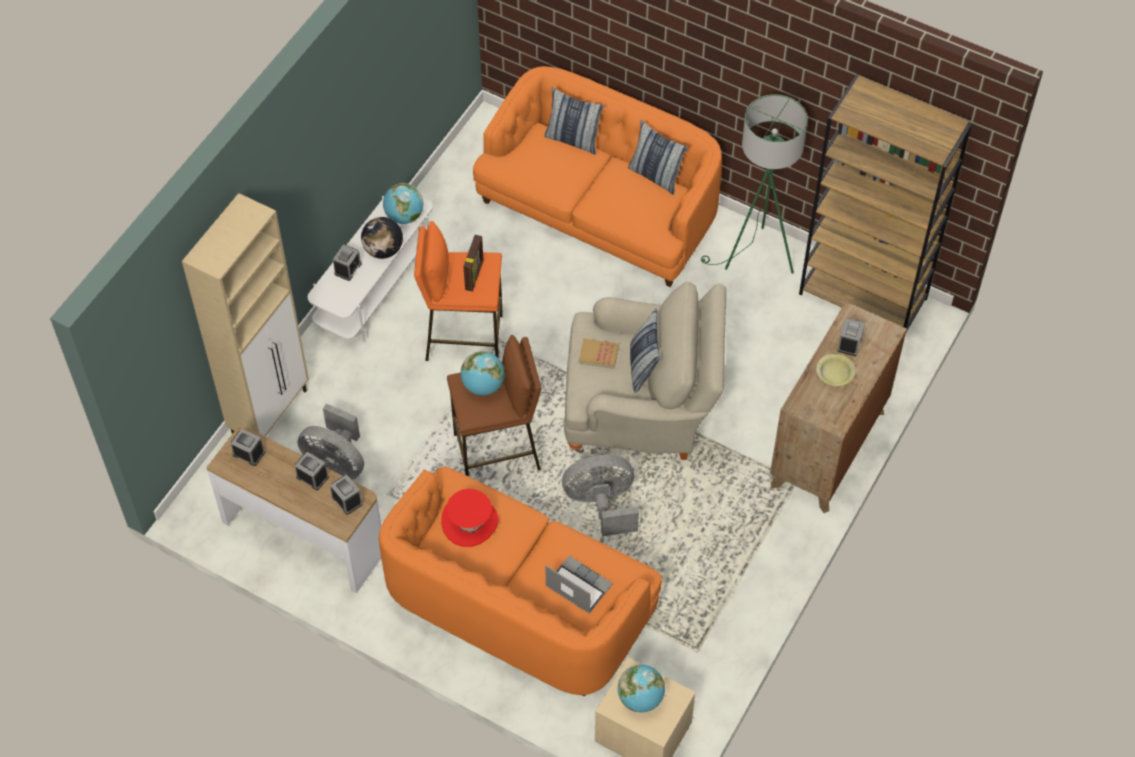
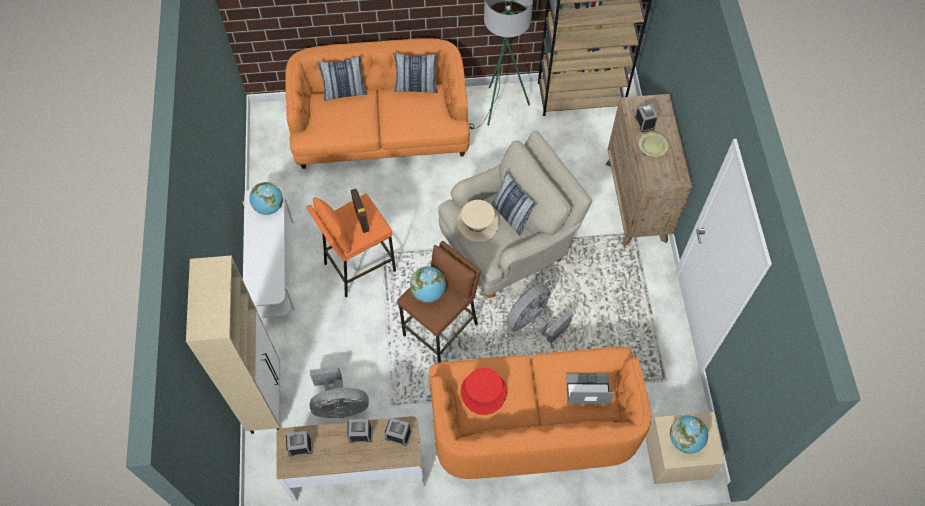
camera: 35 degrees left, 5 degrees up
(348, 268) = (257, 266): alarm clock -> none
(383, 250) = (272, 239): globe -> none
(598, 354) = (477, 224): book -> beige hat

